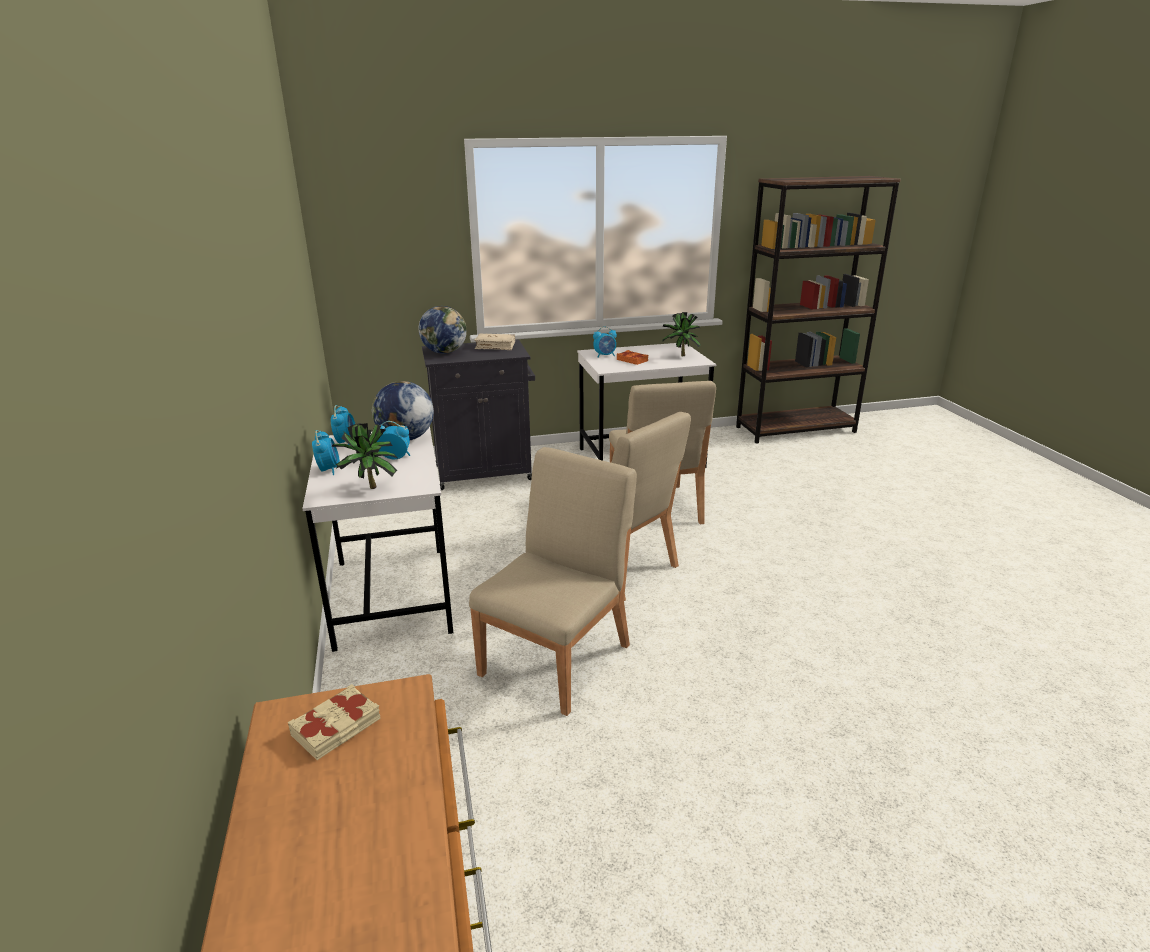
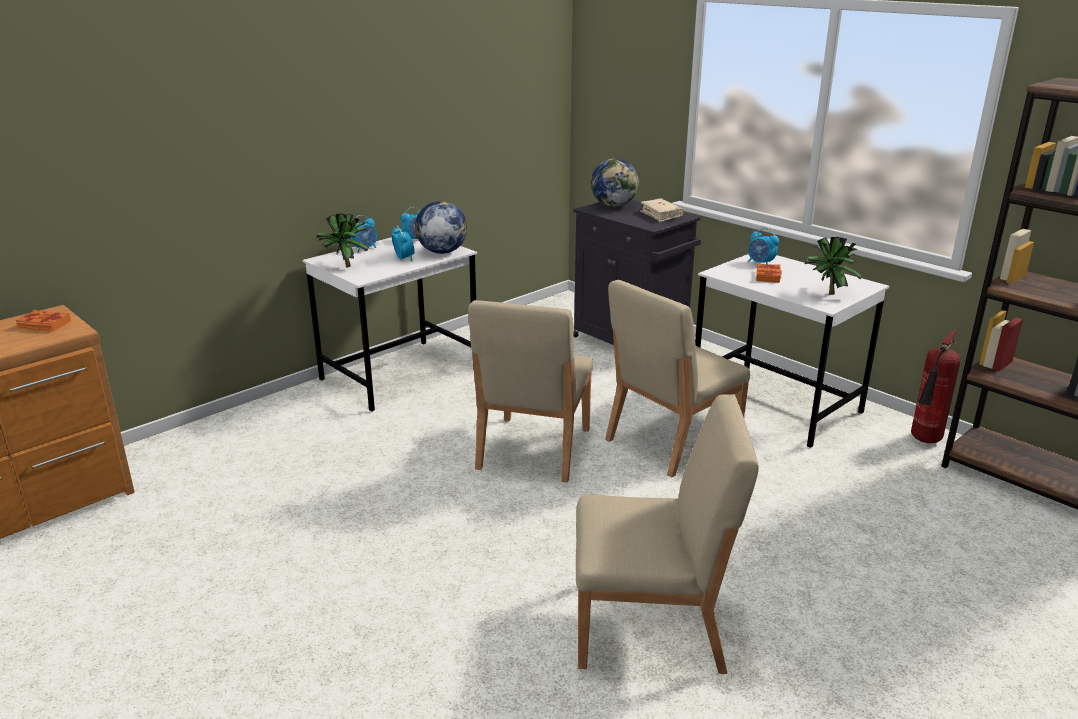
camera: 60 degrees right, 0 degrees up
(337, 727) = (44, 325): beige book -> orange book
(557, 658) = (371, 462): beige chair -> beige chair (650, 626)
(725, 437) = (924, 441): none -> fire extinguisher

